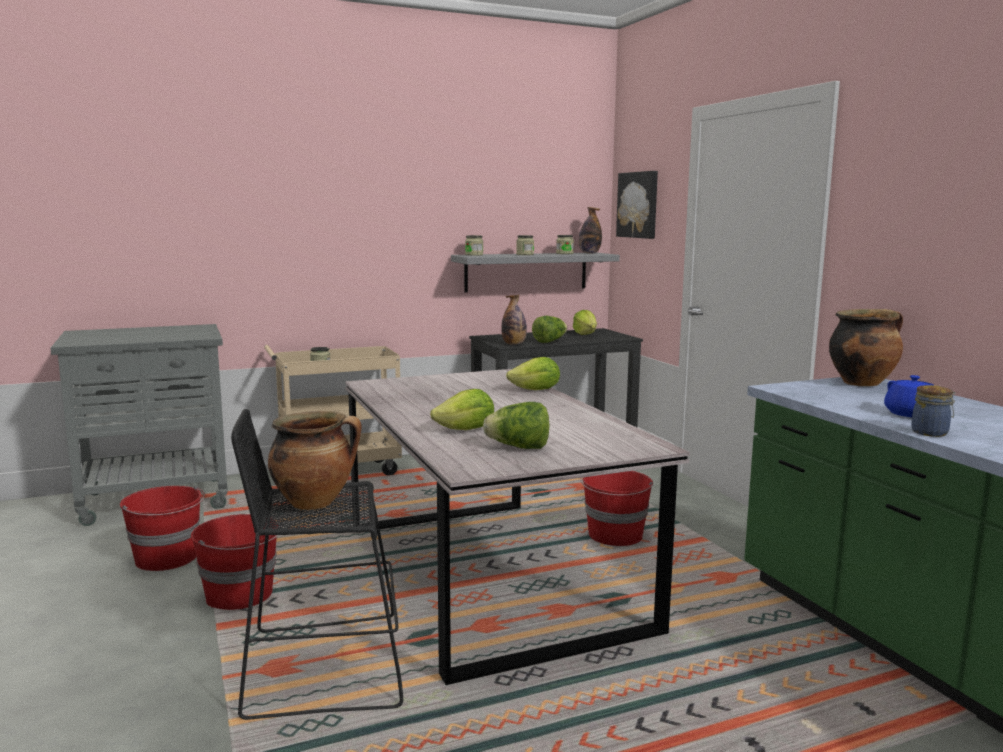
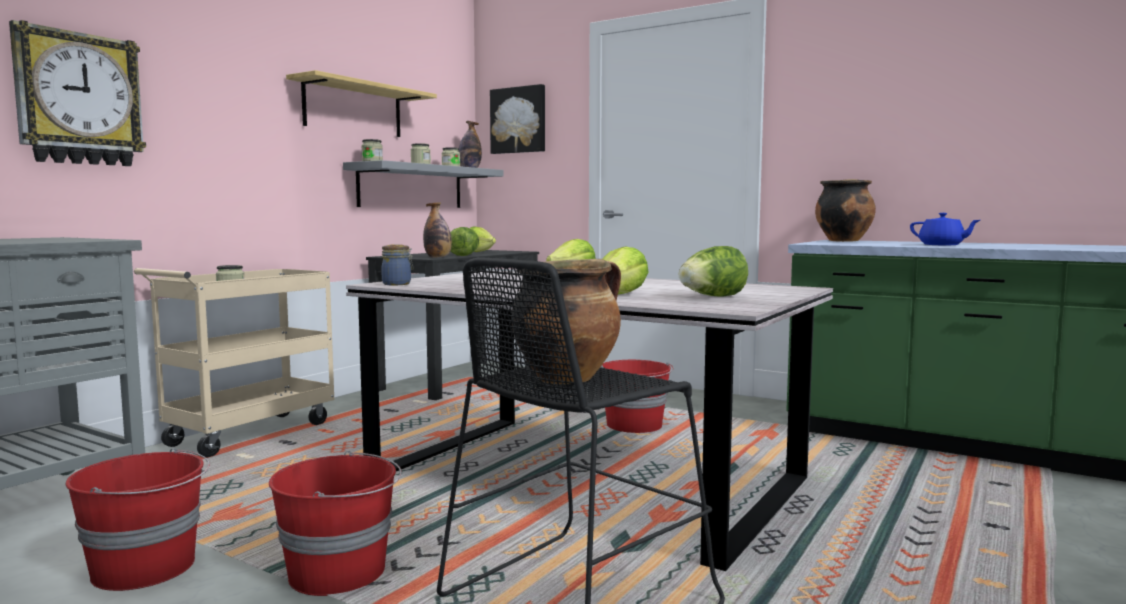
camera: 35 degrees left, 5 degrees down
(230, 228) = (78, 99): none -> wall clock
(464, 207) = (353, 109): none -> shelf
(931, 432) = (993, 247): jar -> jar (398, 284)

